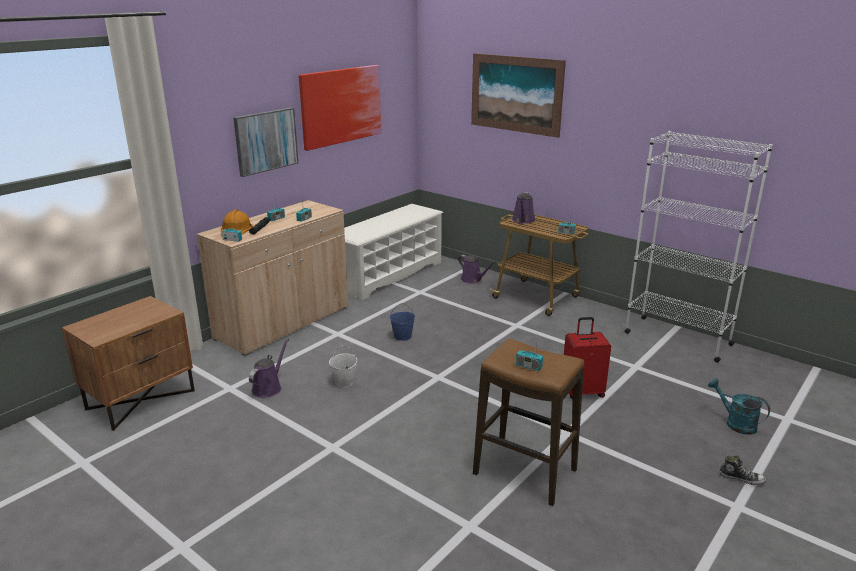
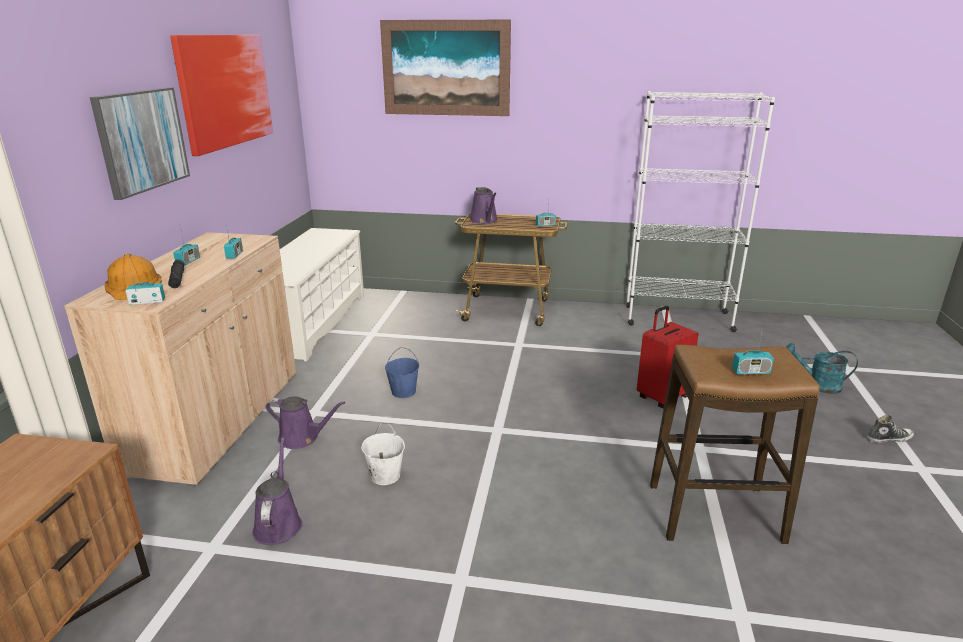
camera: 30 degrees left, 0 degrees up
(473, 279) = (419, 306): purple watering can -> purple watering can (302, 438)

